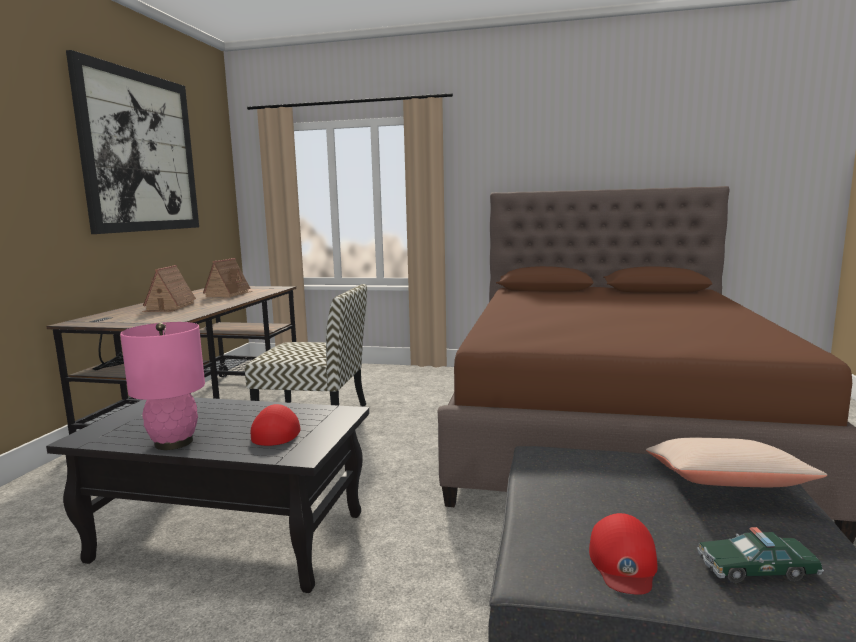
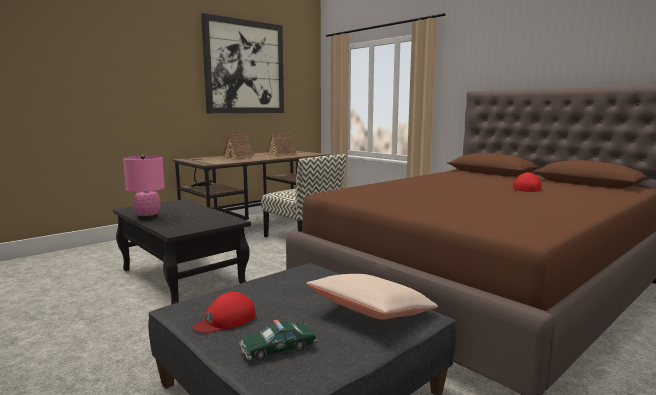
camera: 35 degrees right, 0 degrees up
(277, 431) = (190, 222): red cap -> red cap (527, 188)
(756, 569) = (278, 348): toy car -> toy car turned 60 degrees counterclockwise

